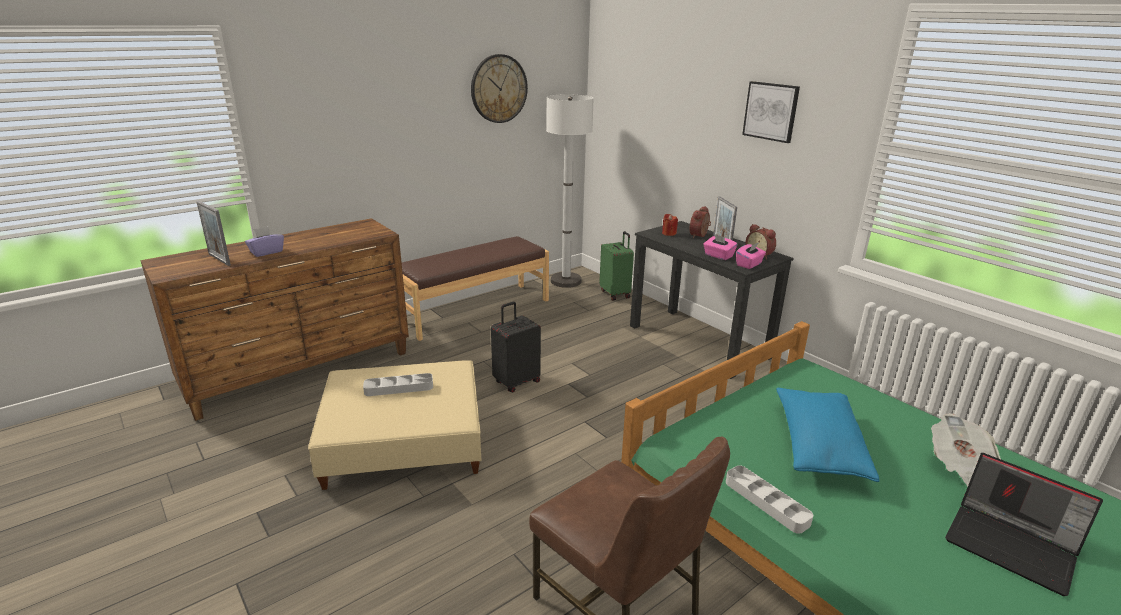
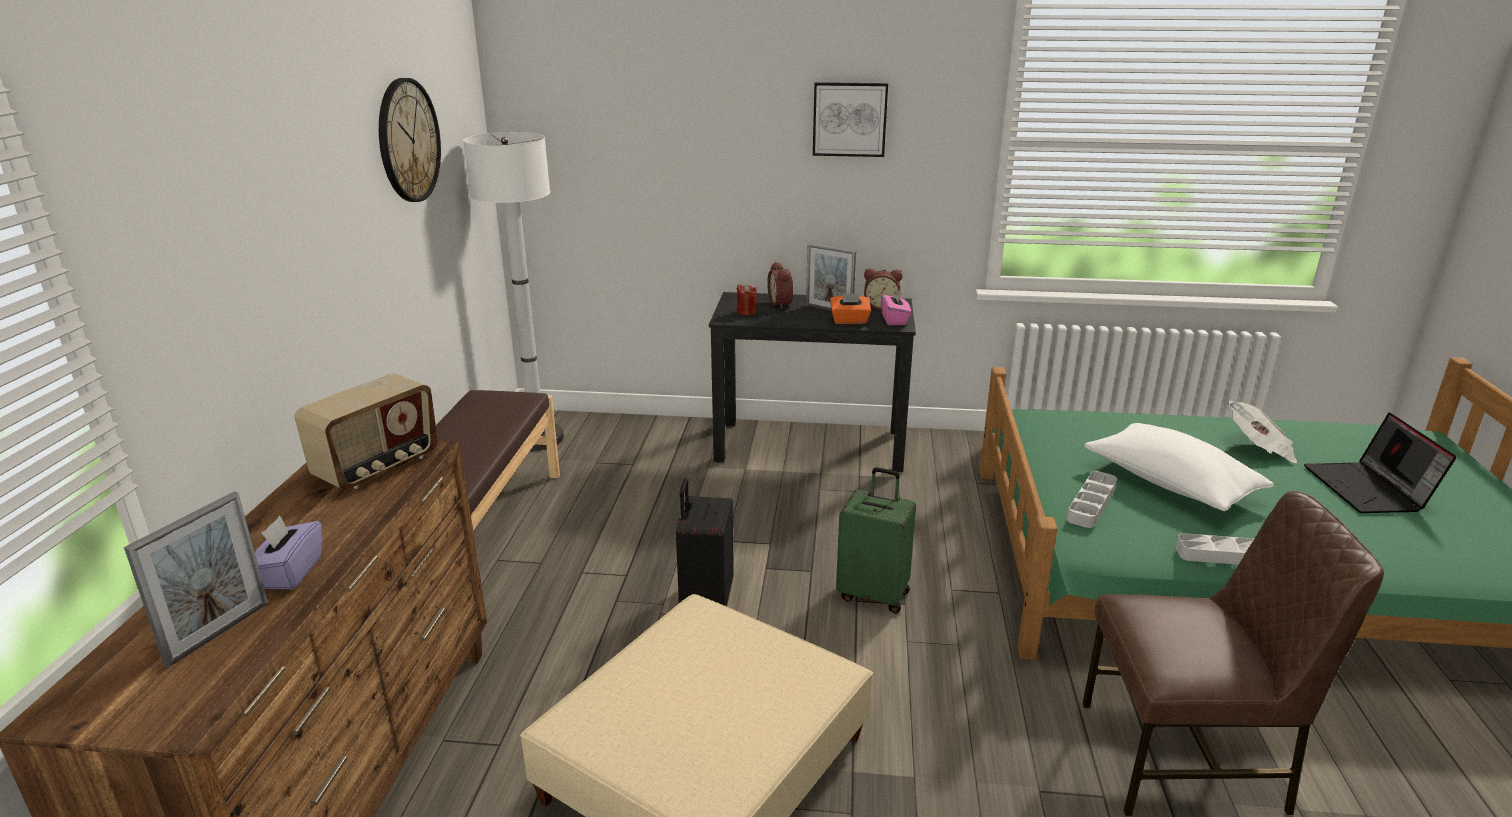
camera: 45 degrees left, 0 degrees up
(219, 259) = (218, 633): picture frame -> picture frame turned 60 degrees counterclockwise
(356, 232) = (378, 467): none -> radio
(399, 388) = (682, 686): grey tray -> grey tray (1091, 503)
(615, 294) = (630, 429): green suitcase -> green suitcase (874, 594)
(718, 256) = (849, 321): pink tissue box -> orange tissue box
(818, 446) = (1170, 484): blue pillow -> white pillow
(1012, 545) = (1369, 489): laptop -> laptop turned 90 degrees clockwise

